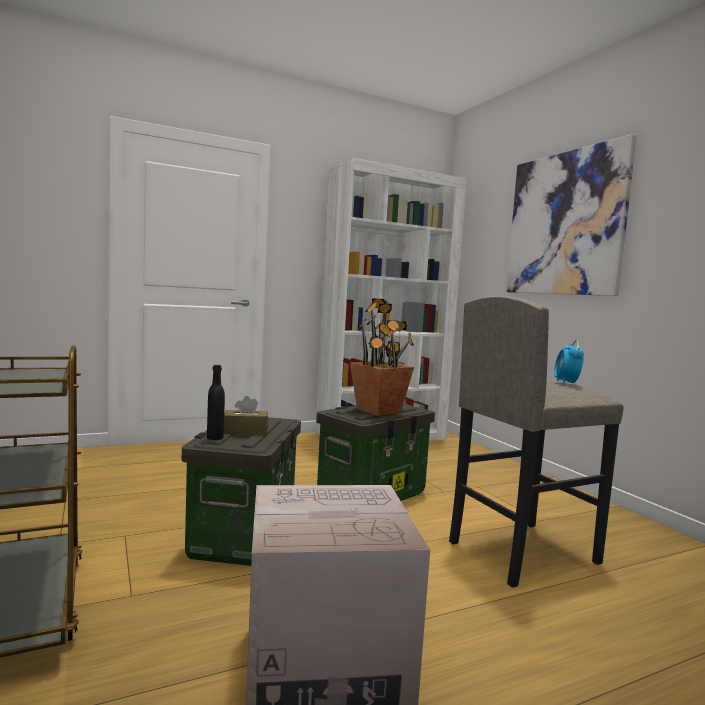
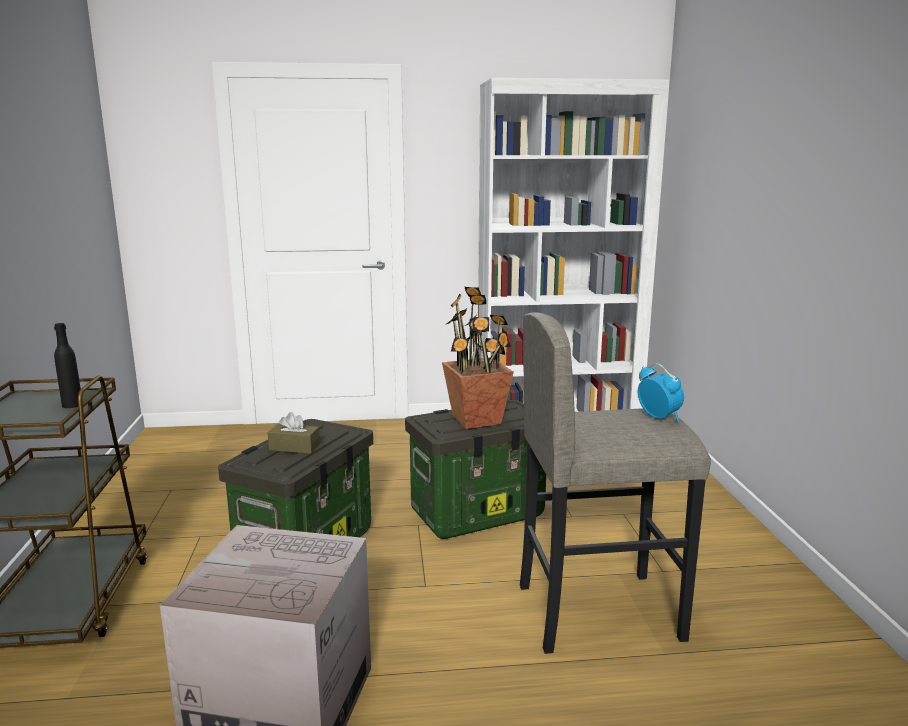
camera: 20 degrees right, 10 degrees up
(215, 437) = (256, 455): black bottle -> black bottle (72, 405)
(564, 224) = (774, 158): picture -> none
(566, 383) = (659, 417): alarm clock -> alarm clock turned 120 degrees clockwise

